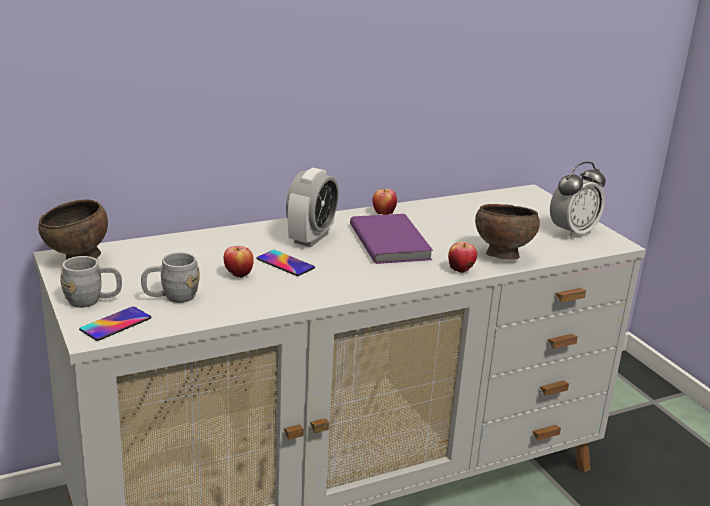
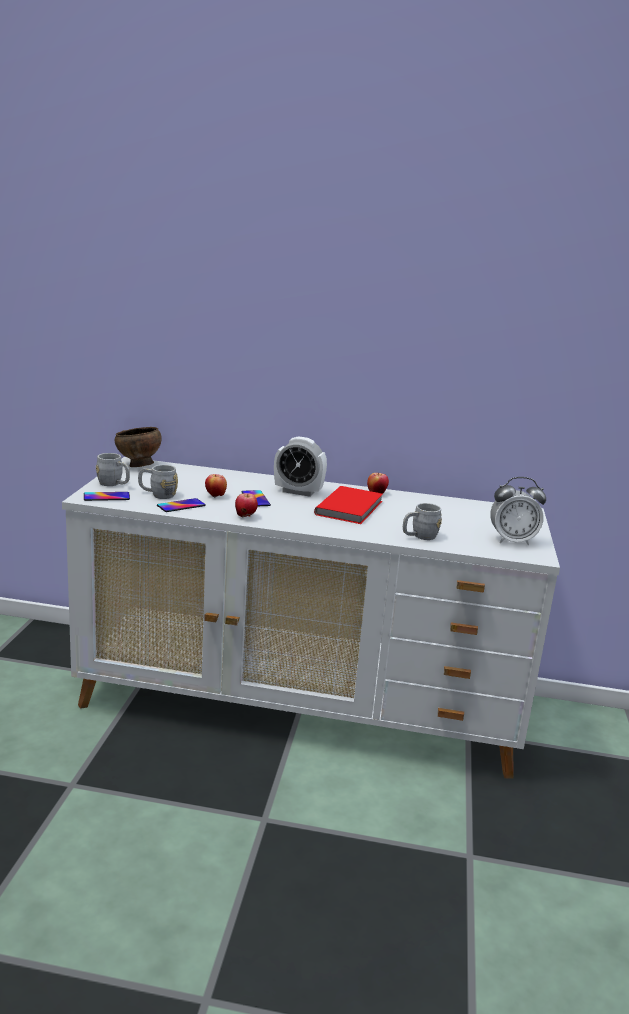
camera: 35 degrees right, 5 degrees down
(224, 304) = (181, 505): none -> phone
(311, 238) = (298, 492): alarm clock -> alarm clock turned 45 degrees clockwise
(391, 241) = (351, 508): purple book -> red book
(461, 270) = (370, 535): apple -> apple (245, 516)
(501, 256) = (419, 536): brown bowl -> grey mug

